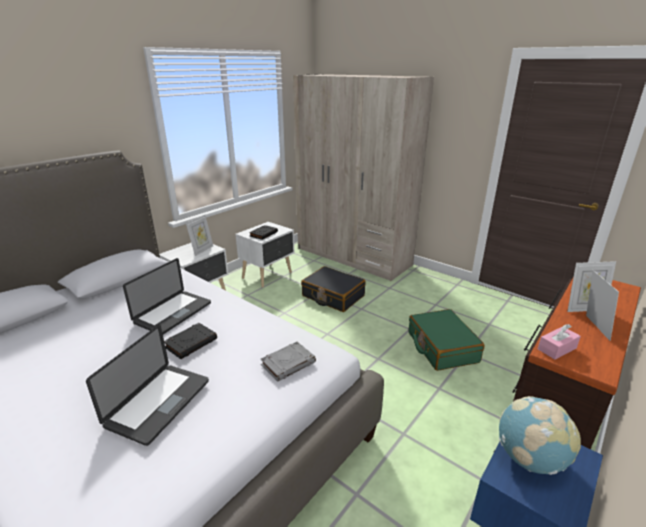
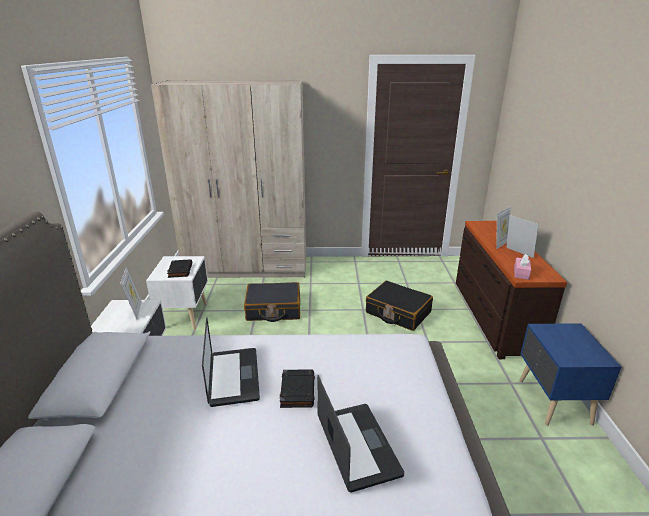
camera: 40 degrees left, 0 degrees up
(288, 364) = (395, 362): grey book -> none
(441, 347) = (398, 313): green suitcase -> black suitcase
(529, 458) = (562, 343): globe -> none

